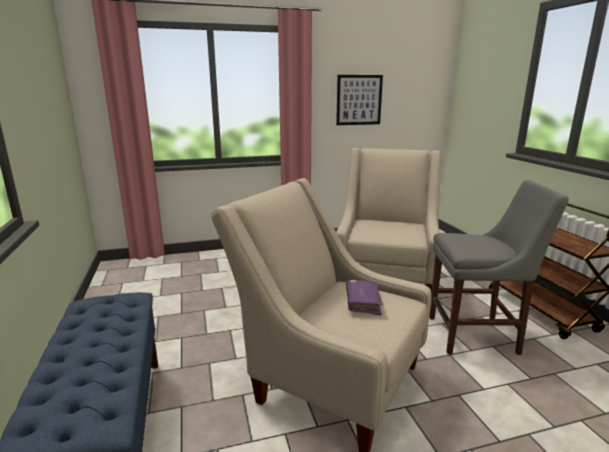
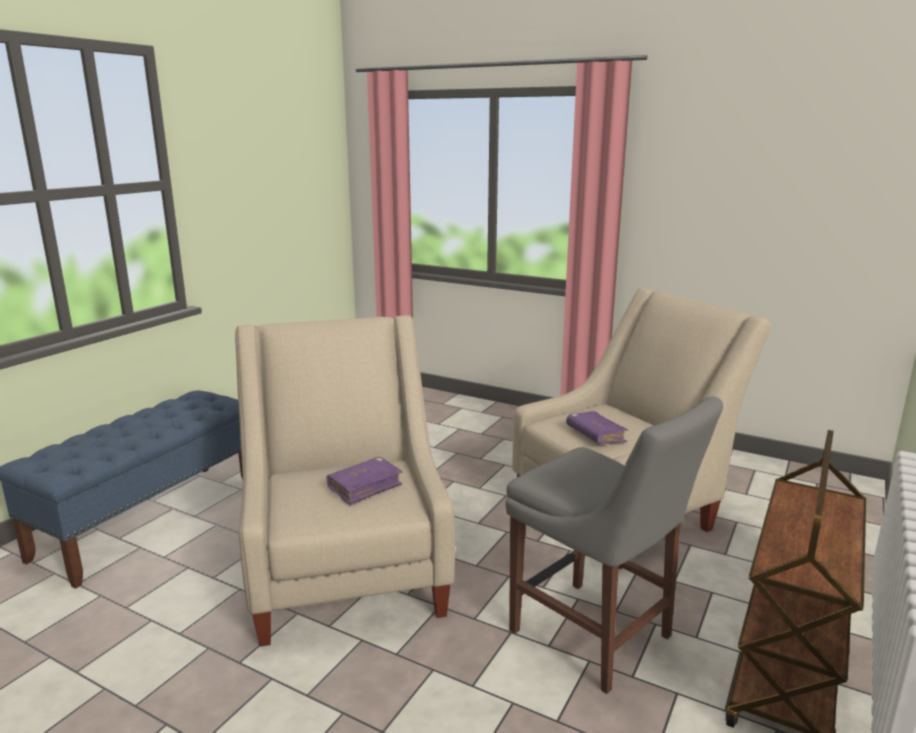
camera: 45 degrees right, 0 degrees up
(359, 100) = (719, 206): picture -> none
(391, 233) = (595, 435): none -> purple book

